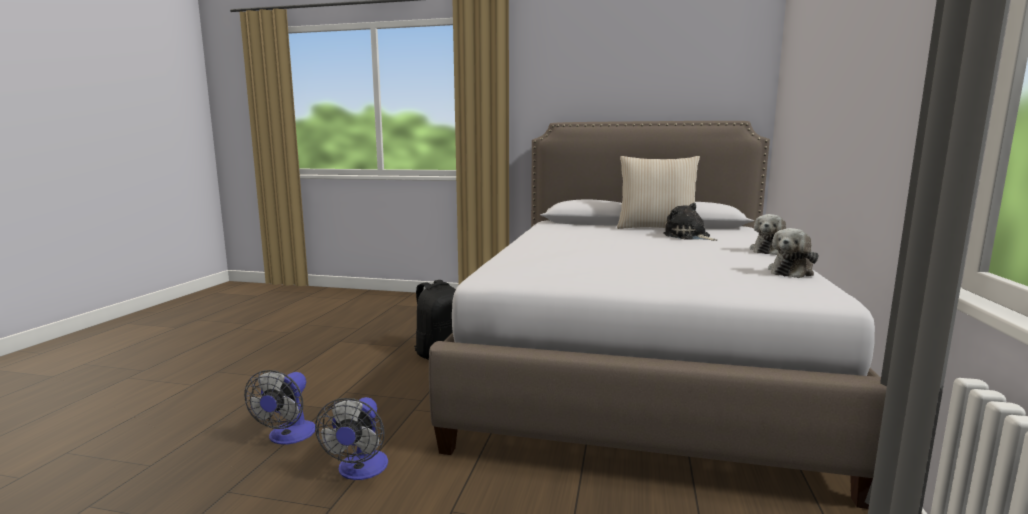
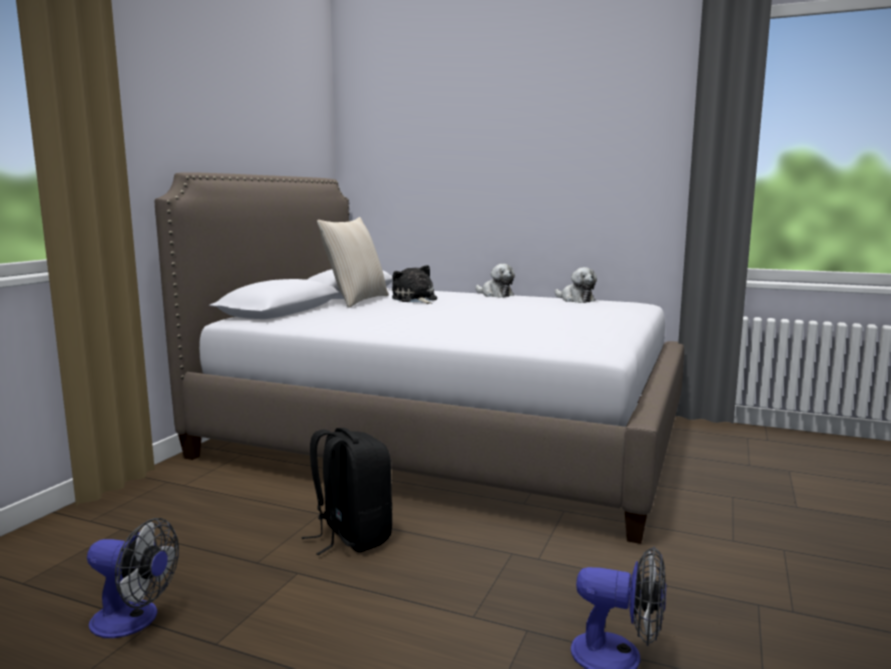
camera: 80 degrees left, 0 degrees up
(360, 471) = (686, 590): fan -> fan (134, 620)
(688, 236) = (415, 299): plush toy -> plush toy turned 90 degrees clockwise

